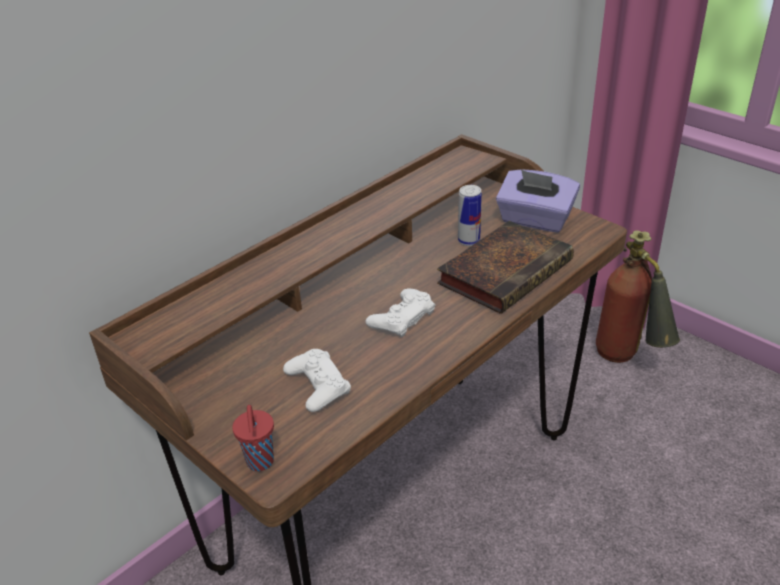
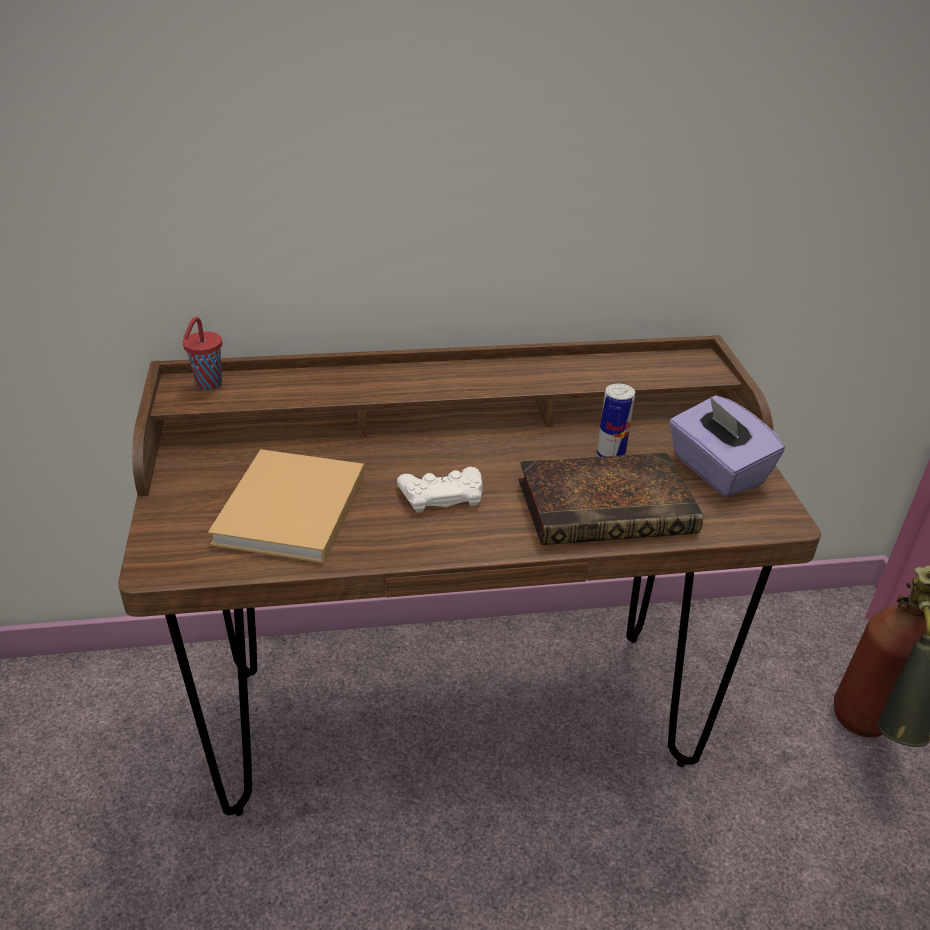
camera: 35 degrees right, 0 degrees up
(260, 463) = (162, 549): red cup -> red cup (207, 384)
(317, 385) = (289, 512): white game controller -> beige book

